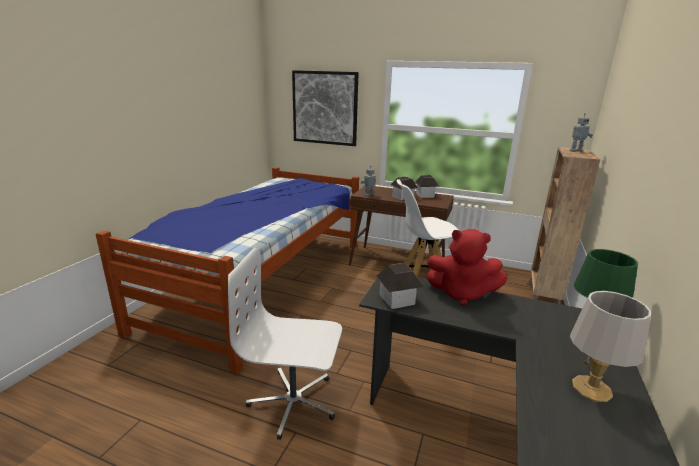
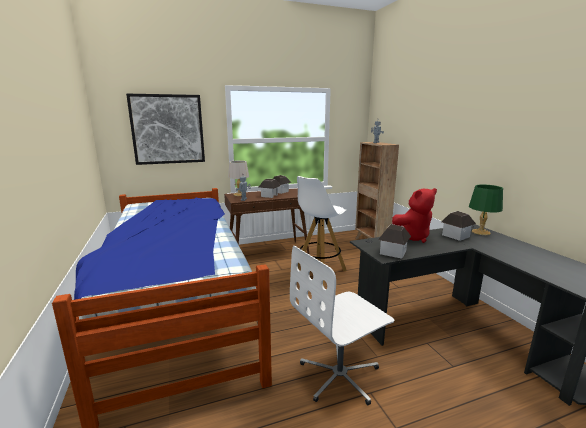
camera: 40 degrees left, 5 degrees down
(533, 316) = (456, 236): none -> toy house
(592, 389) = (529, 254): grey table lamp -> grey table lamp (239, 194)

